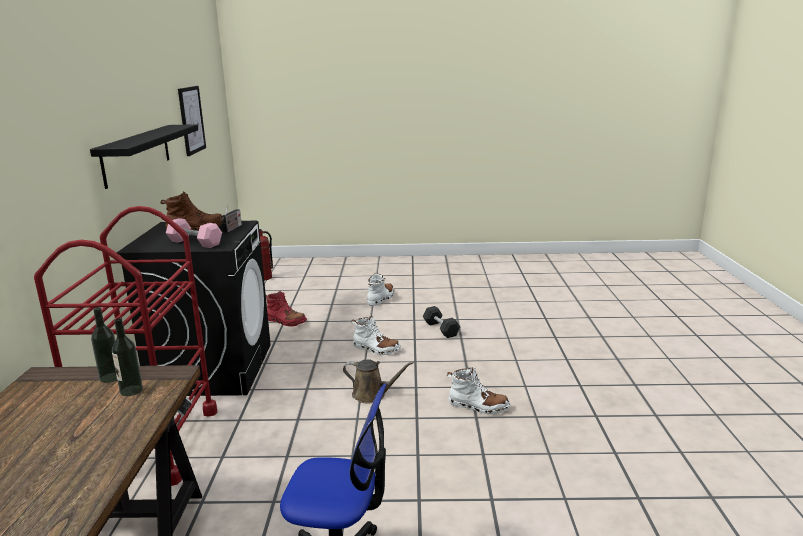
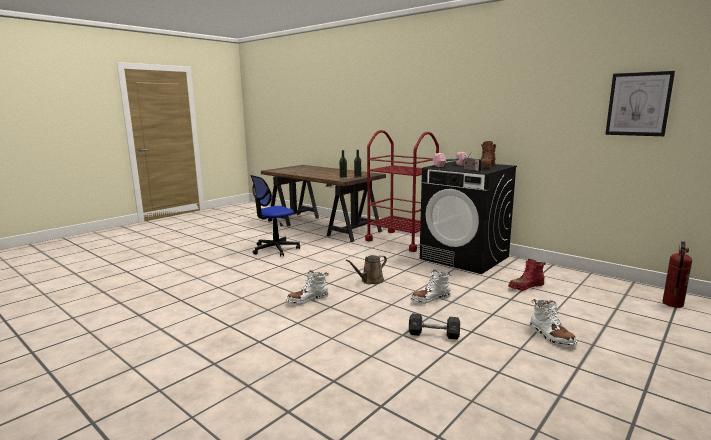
camera: 130 degrees right, 5 degrees down
(137, 154) = (509, 115): black shelf -> none

